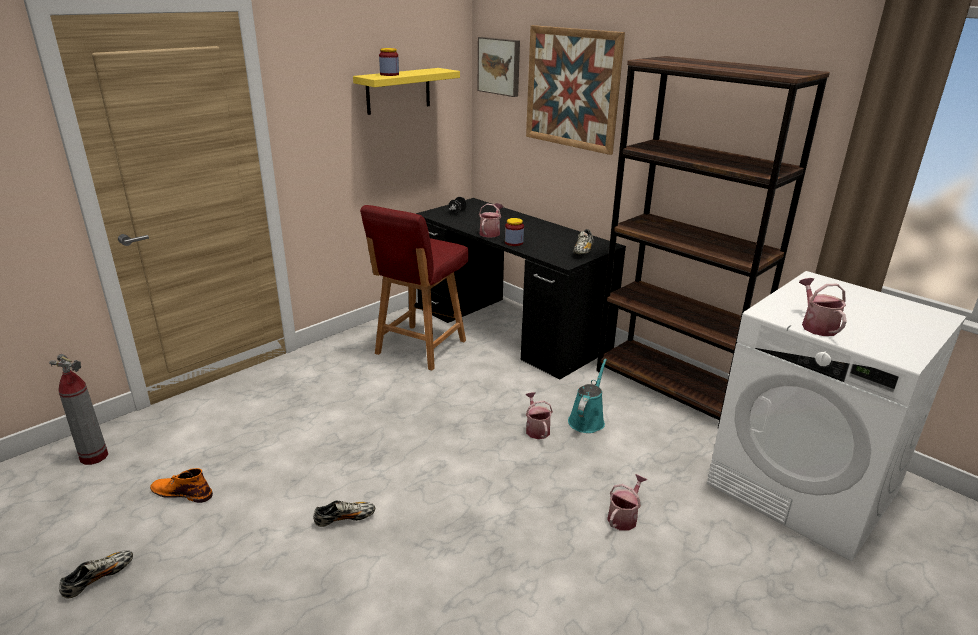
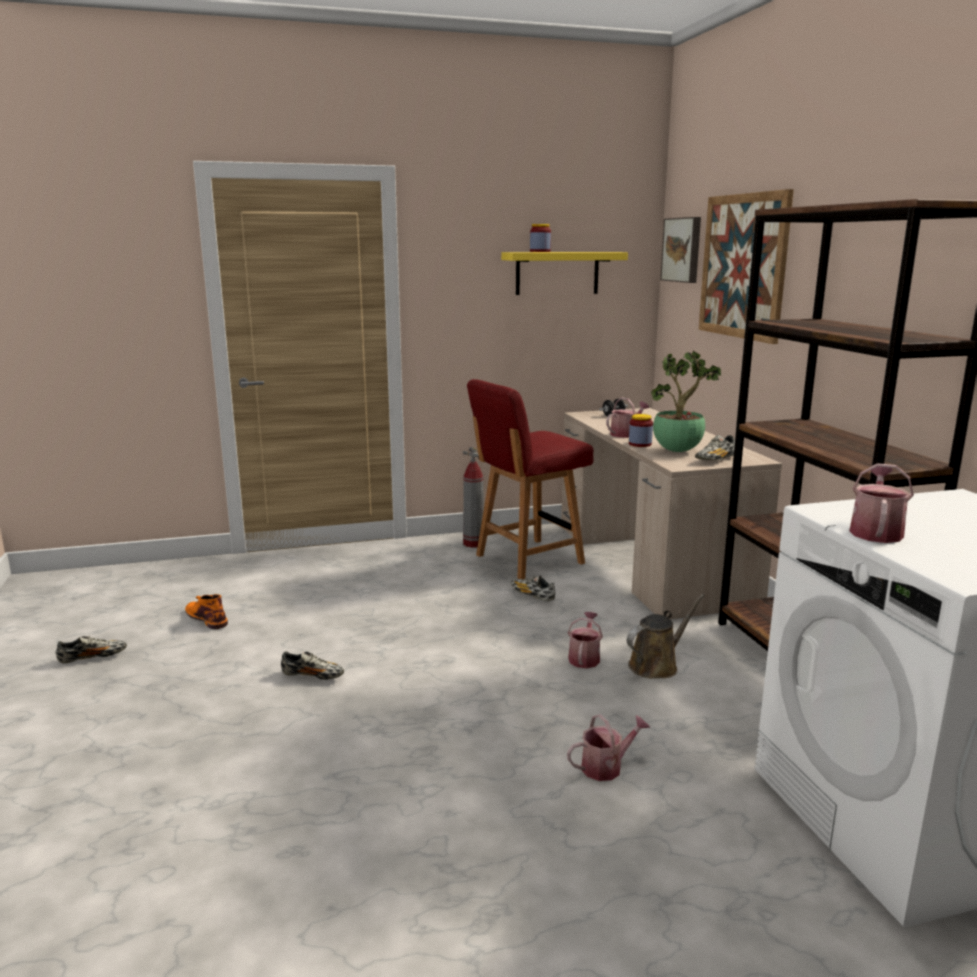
camera: 30 degrees right, 10 degrees down
(94, 456) = (171, 577): fire extinguisher -> fire extinguisher (473, 543)
(452, 382) = (532, 595): none -> shoe
(510, 327) = (650, 562): black desk -> beige desk
(548, 245) = (678, 451): none -> potted plant
(587, 420) = (656, 665): turquoise watering can -> brown watering can

